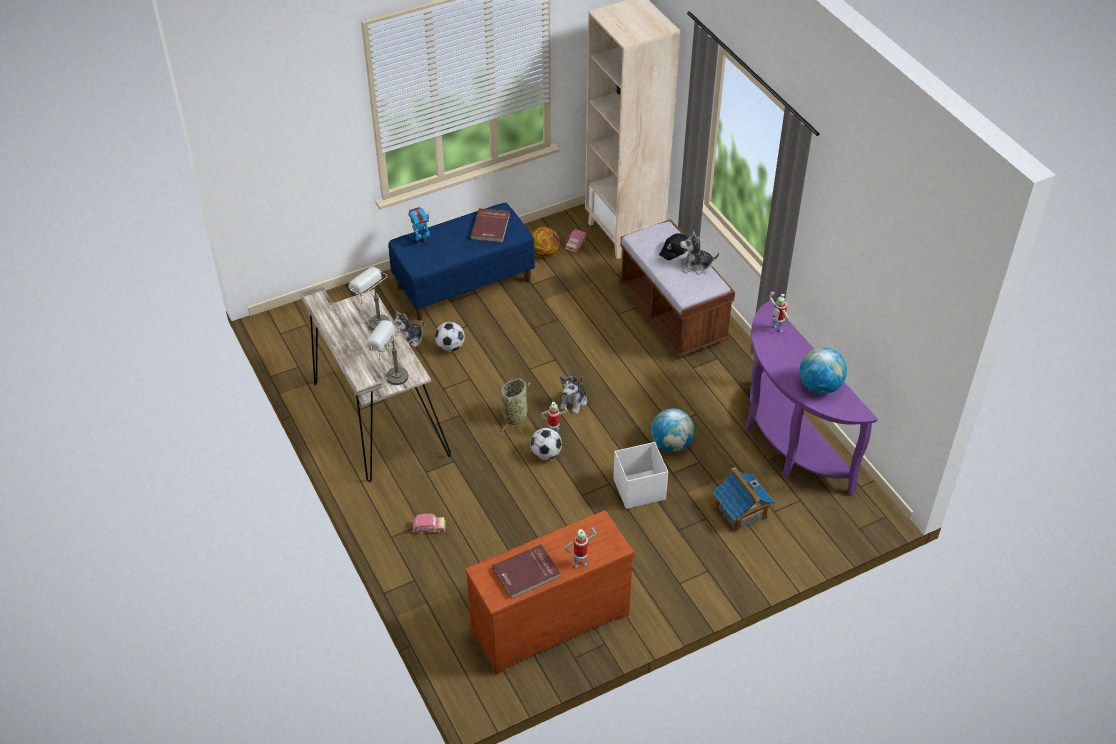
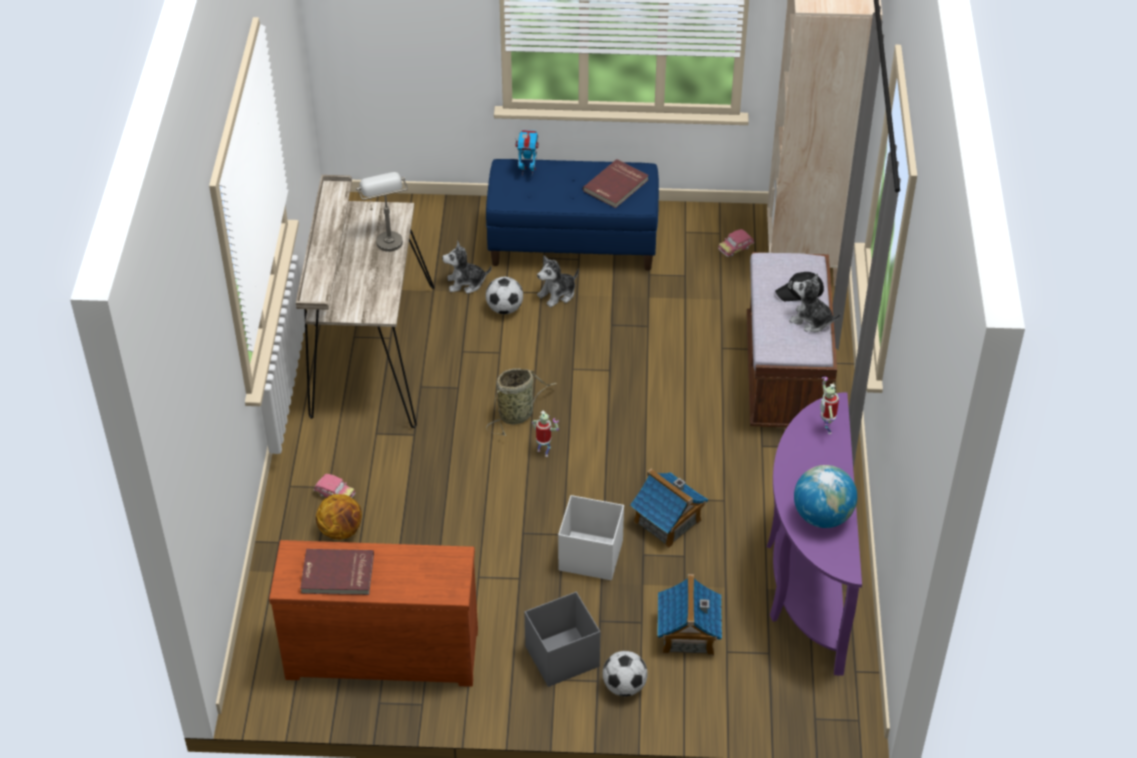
camera: 30 degrees right, 0 degrees up
(389, 375) = (356, 302): grey table lamp -> none
(545, 253) = (691, 244): basketball -> basketball (341, 530)
(546, 454) = (518, 470): football -> football (624, 686)
(573, 401) = (593, 426): plush toy -> plush toy (557, 294)
(580, 563) = (401, 591): toy robot -> none
(671, 444) = (667, 522): globe -> toy house
(672, 566) = (561, 657): none -> grey storage box

